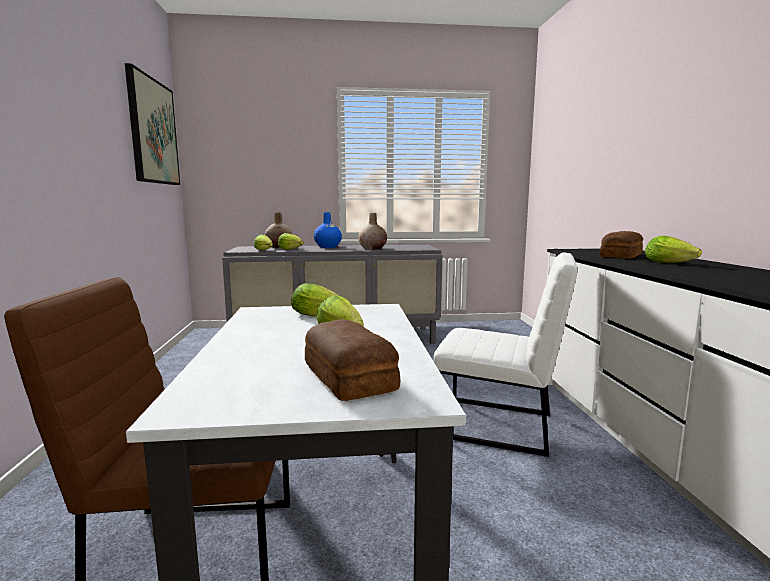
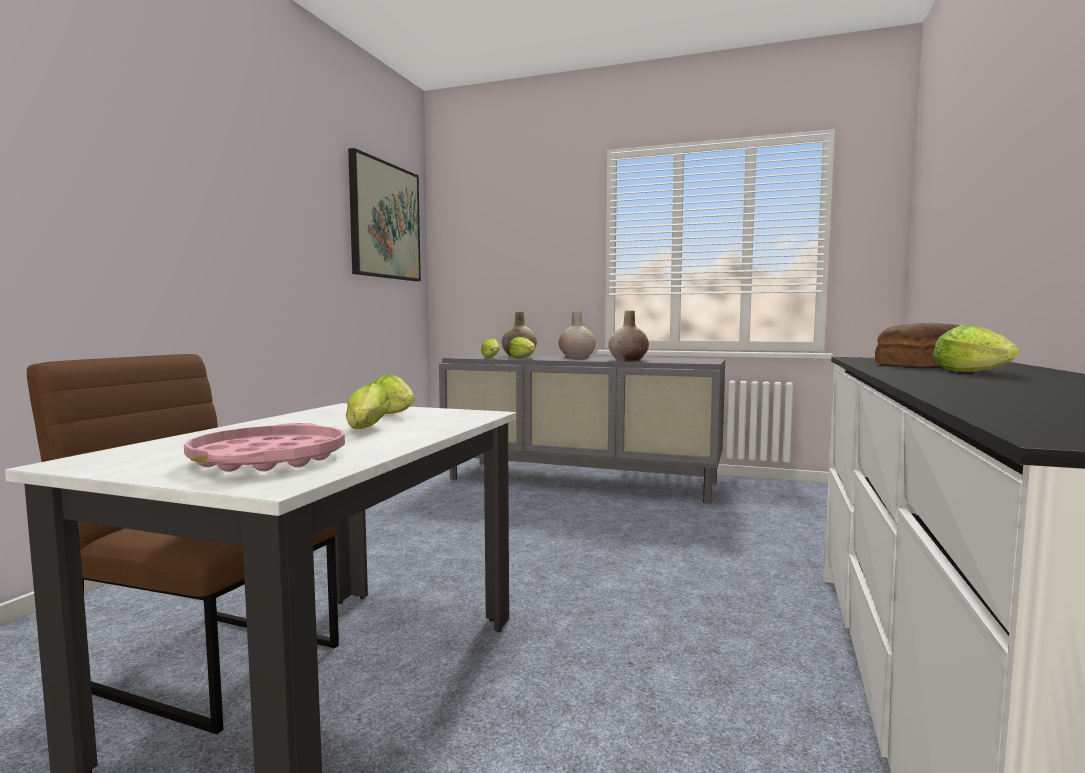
camera: 25 degrees right, 5 degrees down
(328, 247) = (576, 357): blue vase -> beige vase
(350, 375) = (269, 459): bread -> pink tray
(499, 426) = (691, 621): white chair -> none

